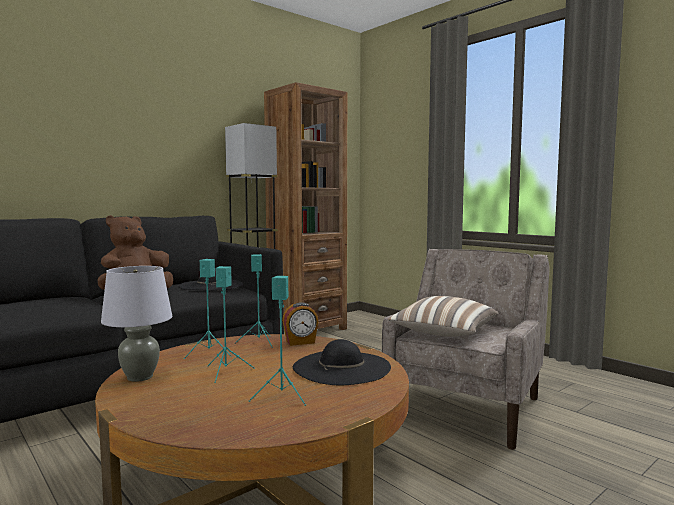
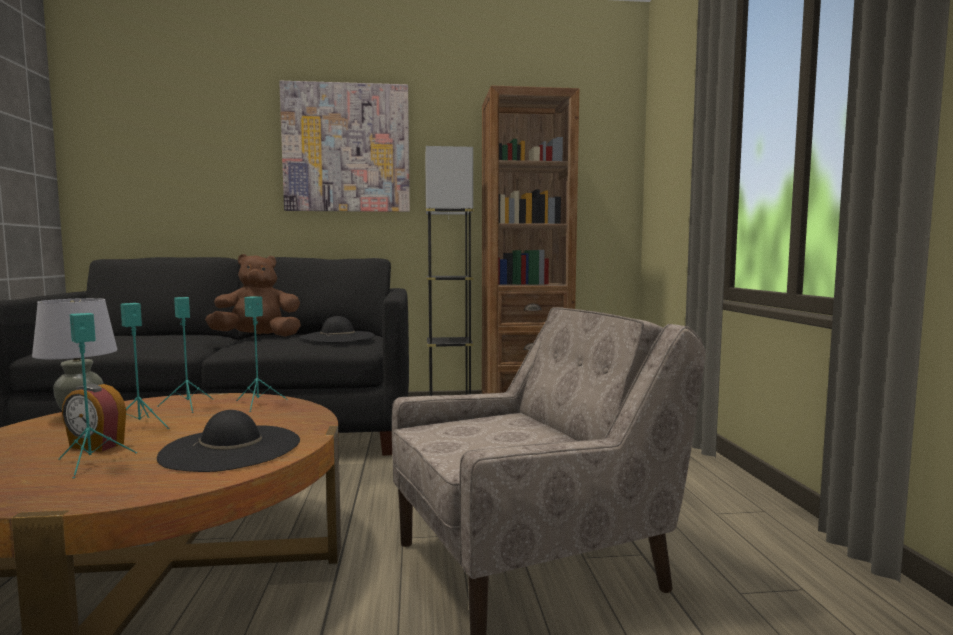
camera: 35 degrees right, 0 degrees up
(157, 116) = (346, 148): none -> picture
(300, 342) = (290, 411): alarm clock -> alarm clock (96, 446)
(443, 334) = (462, 436): pillow -> none

